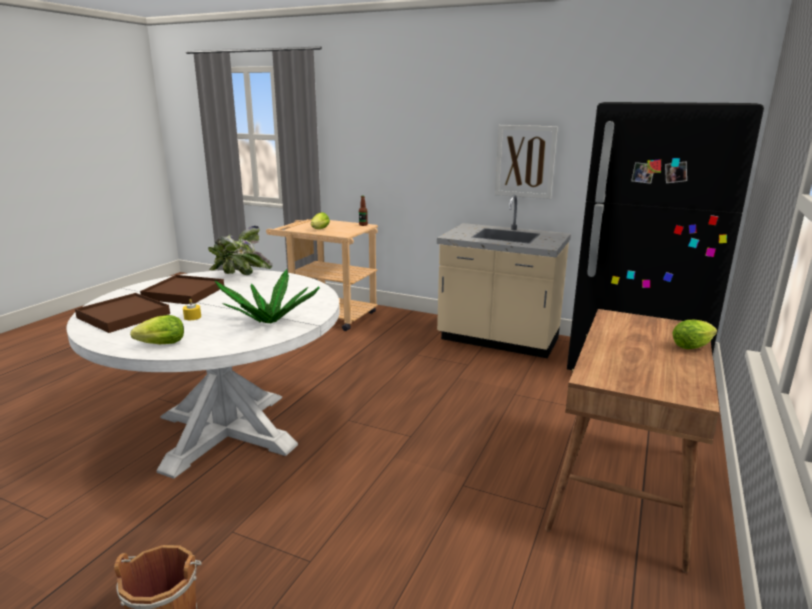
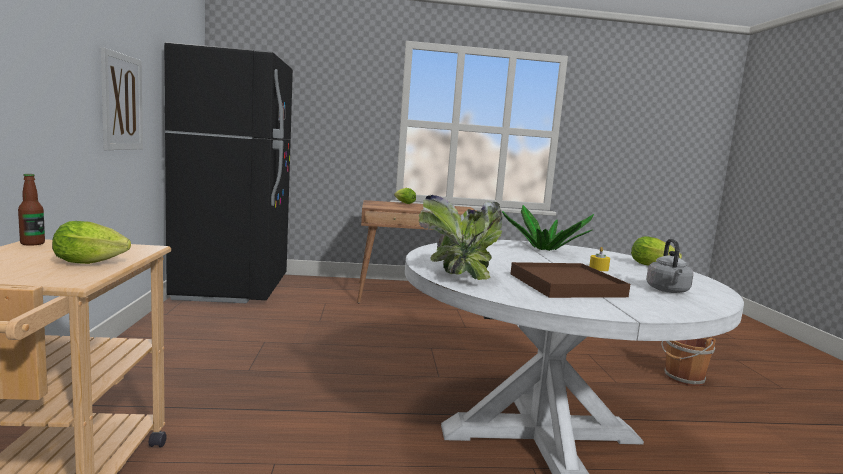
camera: 120 degrees left, 10 degrees down
(123, 316) = (668, 291): brown tray -> grey kettle
(498, 340) = (182, 333): beige counter -> none

